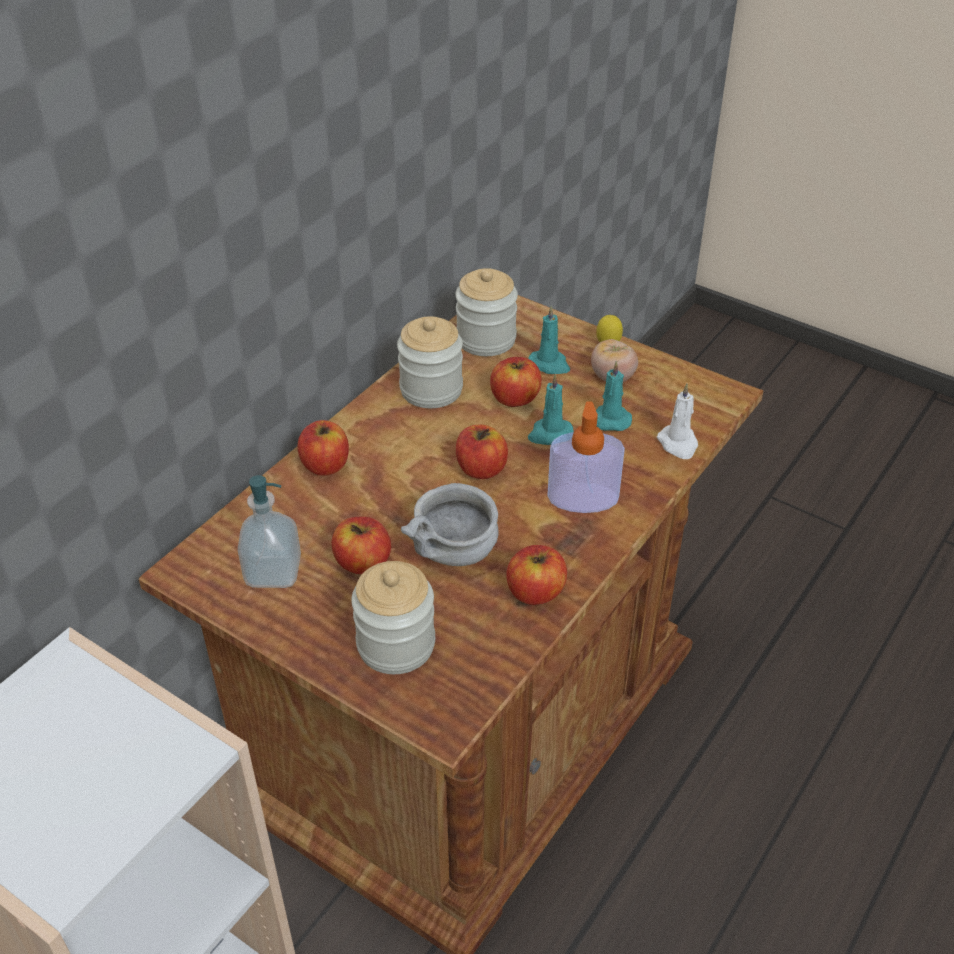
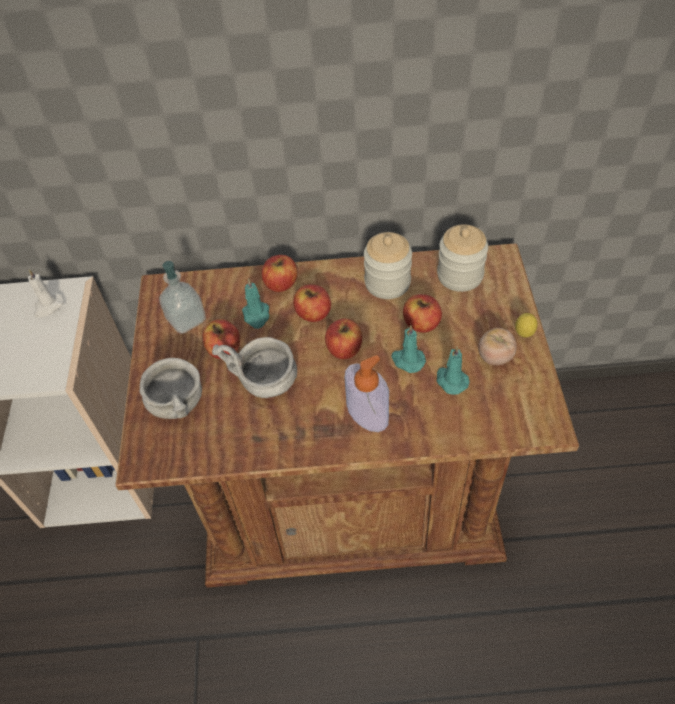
camera: 55 degrees right, 10 degrees up
(396, 644) = (178, 404): jar -> grey bowl
(535, 592) = (269, 439): apple -> apple (313, 313)
(550, 364) = (471, 319): turquoise candle -> turquoise candle (256, 316)
(678, 444) = (468, 430): white candle -> white candle (48, 306)

